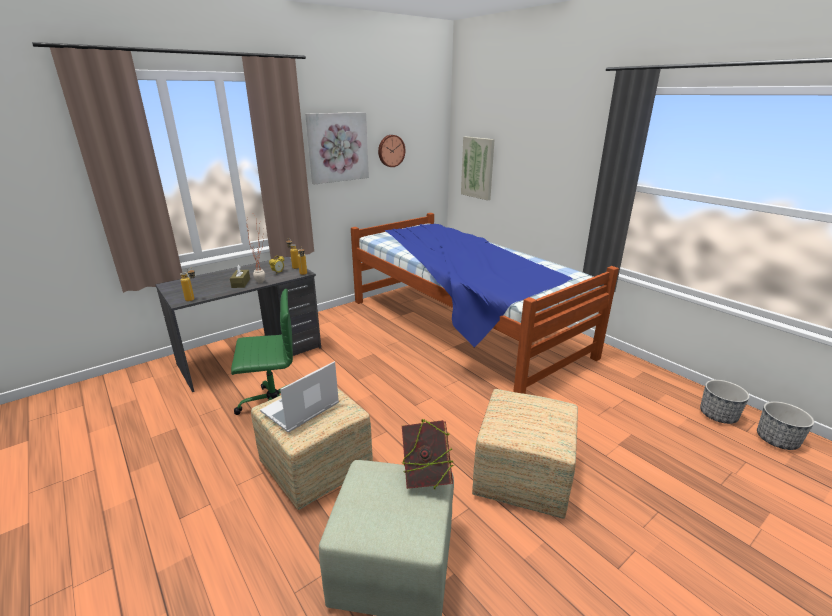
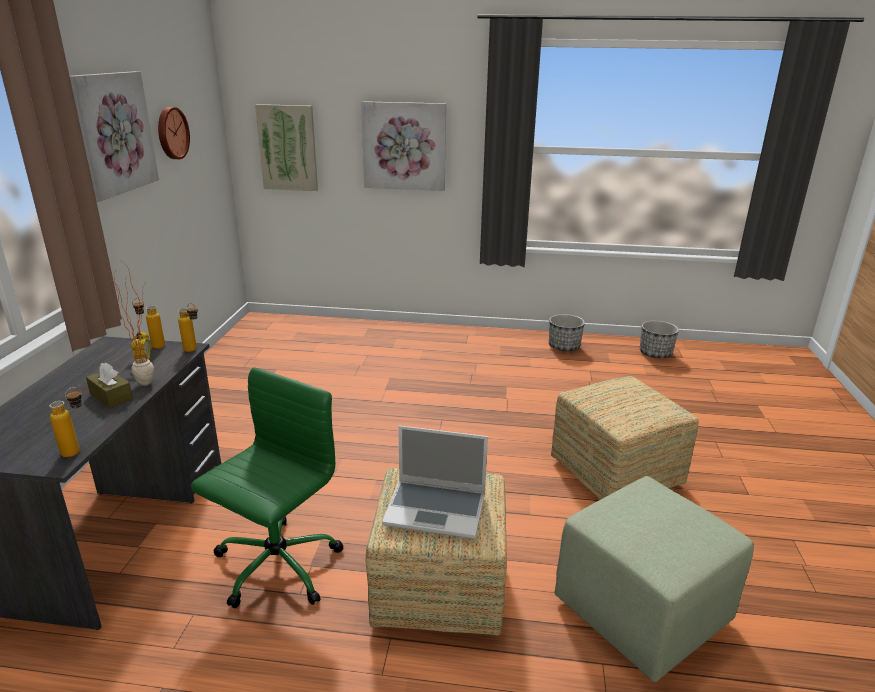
camera: 45 degrees left, 0 degrees up
(300, 409) = (437, 509): laptop -> laptop turned 75 degrees counterclockwise
(426, 476) = (647, 489): book -> none
(462, 327) = (363, 365): bed -> none
(546, 174) = (404, 146): none -> picture
(777, 440) = (702, 355): planter -> planter (564, 347)

